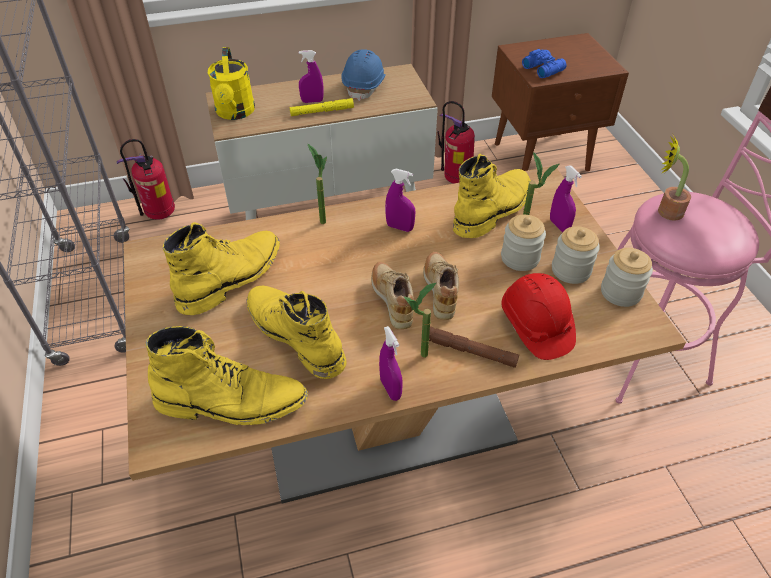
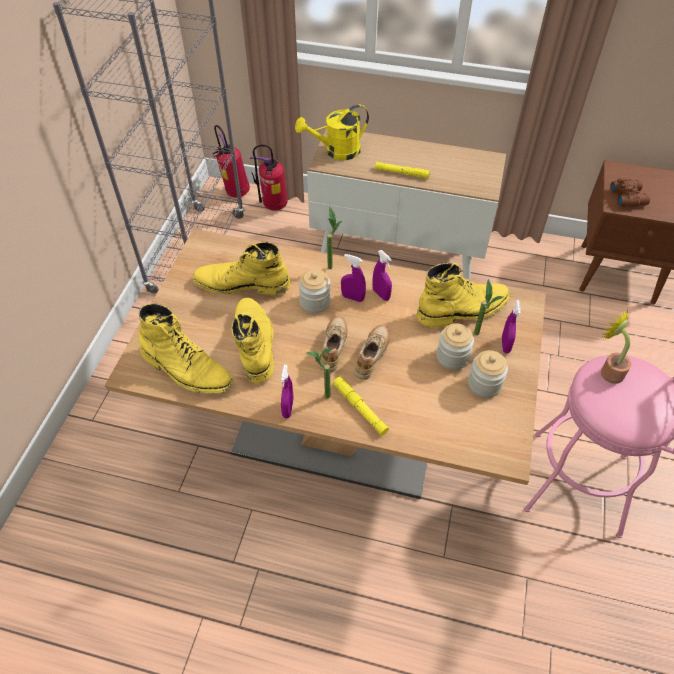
camera: 30 degrees right, 5 degrees up
(232, 278) = (242, 284): yellow boot -> yellow boot turned 150 degrees counterclockwise
(235, 113) = (336, 152): yellow watering can -> yellow watering can turned 45 degrees clockwise
(312, 101) = (400, 161): purple spray bottle -> purple spray bottle (352, 298)
(365, 86) = (452, 162): blue hard hat -> none
(455, 180) = (521, 265): fire extinguisher -> fire extinguisher (235, 193)
(469, 351) = (360, 408): brown flashlight -> yellow flashlight
(535, 326) = (421, 414): red hard hat -> none
(543, 68) = (628, 197): blue binoculars -> brown binoculars
(620, 292) = (509, 419): jar -> jar (315, 302)

